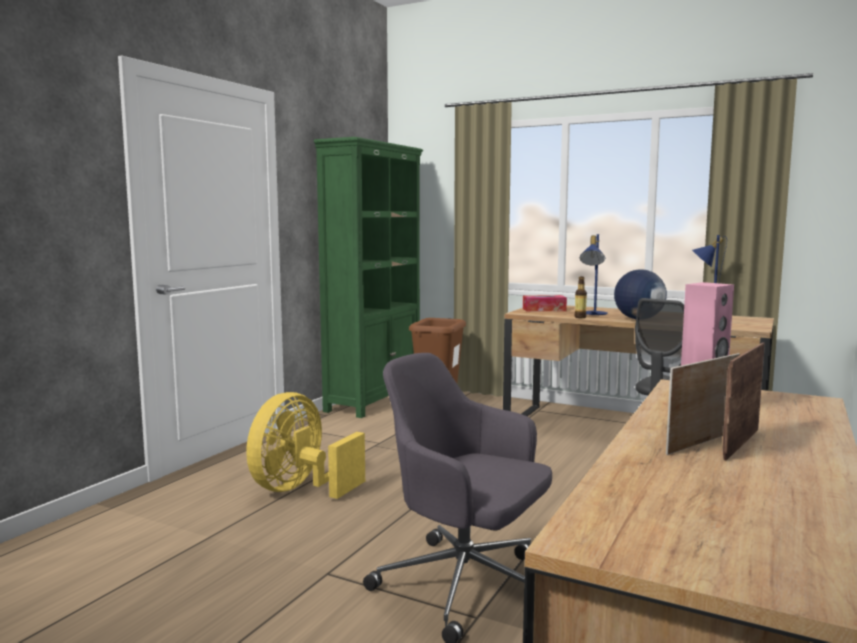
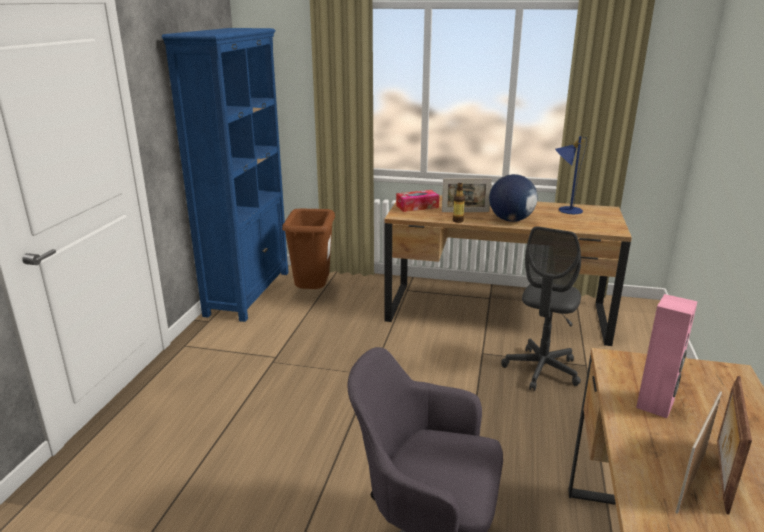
camera: 15 degrees left, 15 degrees up
(300, 489) = (221, 440): yellow fan -> none
(374, 400) = (249, 292): green bookcase -> blue bookcase
(593, 313) = (465, 212): blue table lamp -> picture frame

